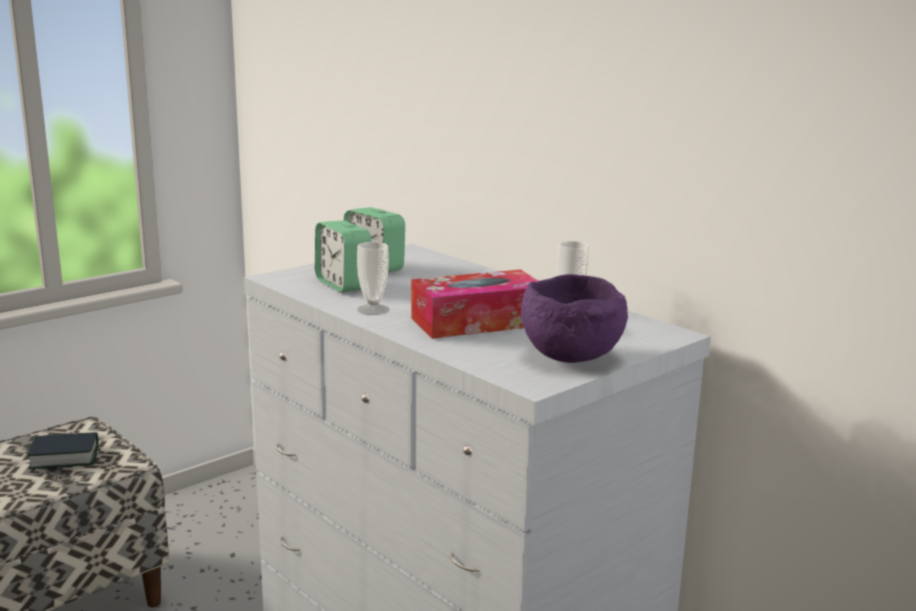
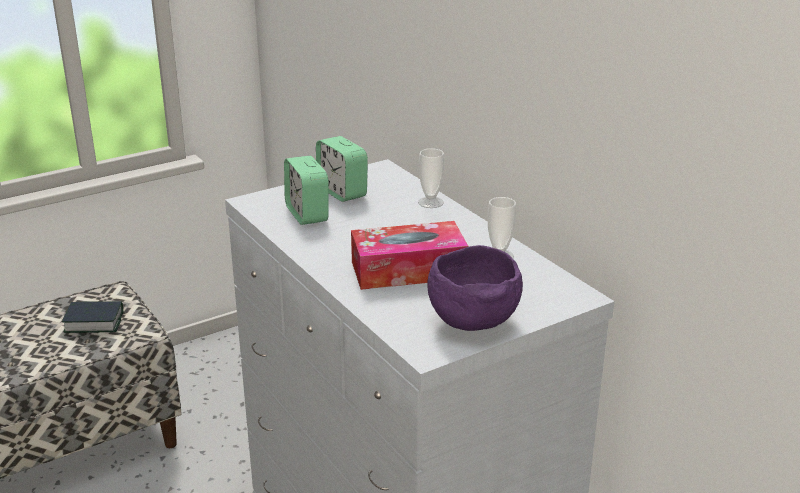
camera: 10 degrees right, 10 degrees up
(373, 310) = (322, 249): cup -> cup (430, 202)

